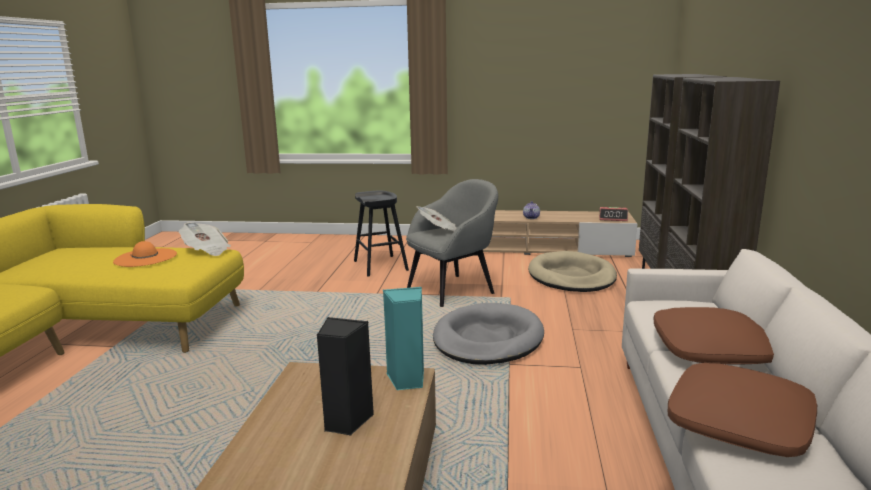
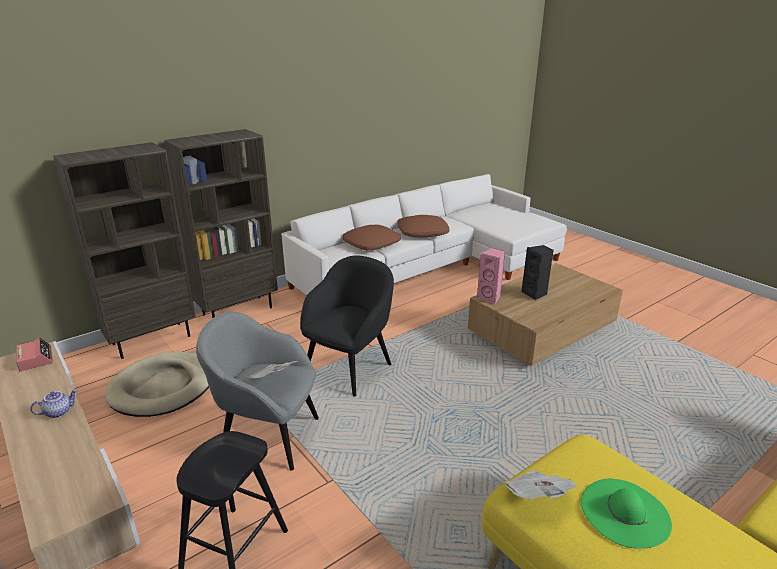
camera: 135 degrees left, 10 degrees up
(145, 258) = (624, 512): orange hat -> green hat
(406, 380) = (490, 297): turquoise speaker -> pink speaker
(487, 339) = (349, 368): grey dog bed -> black armchair

